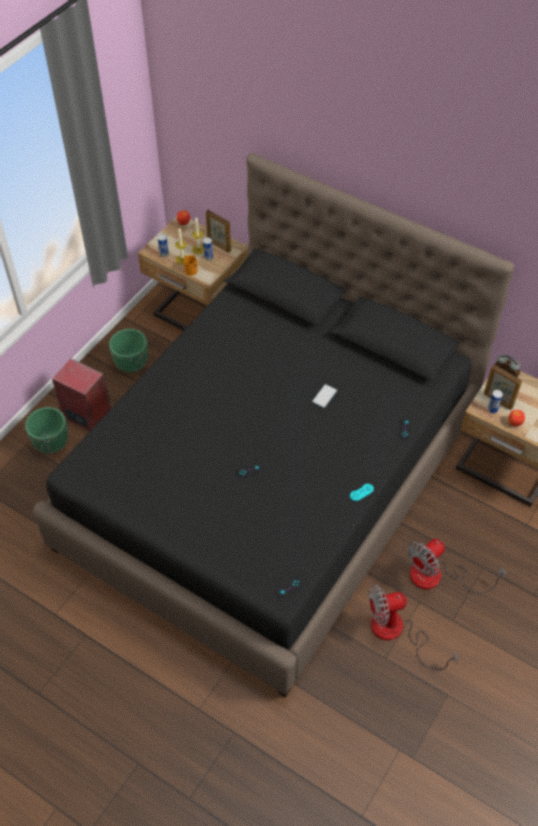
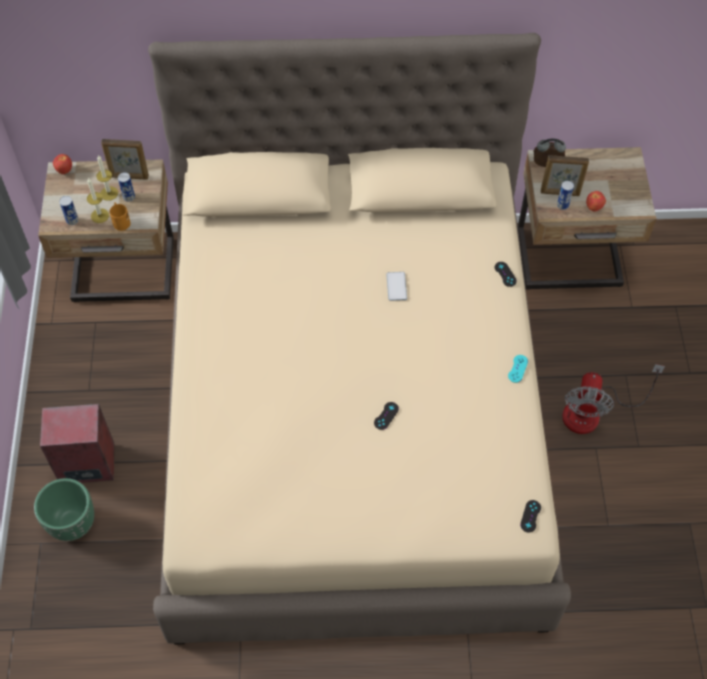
camera: 35 degrees left, 5 degrees up
(131, 365) = (92, 374): green planter -> none
(270, 482) = (354, 416): black bed -> beige bed
(397, 633) = (599, 493): fan -> none

